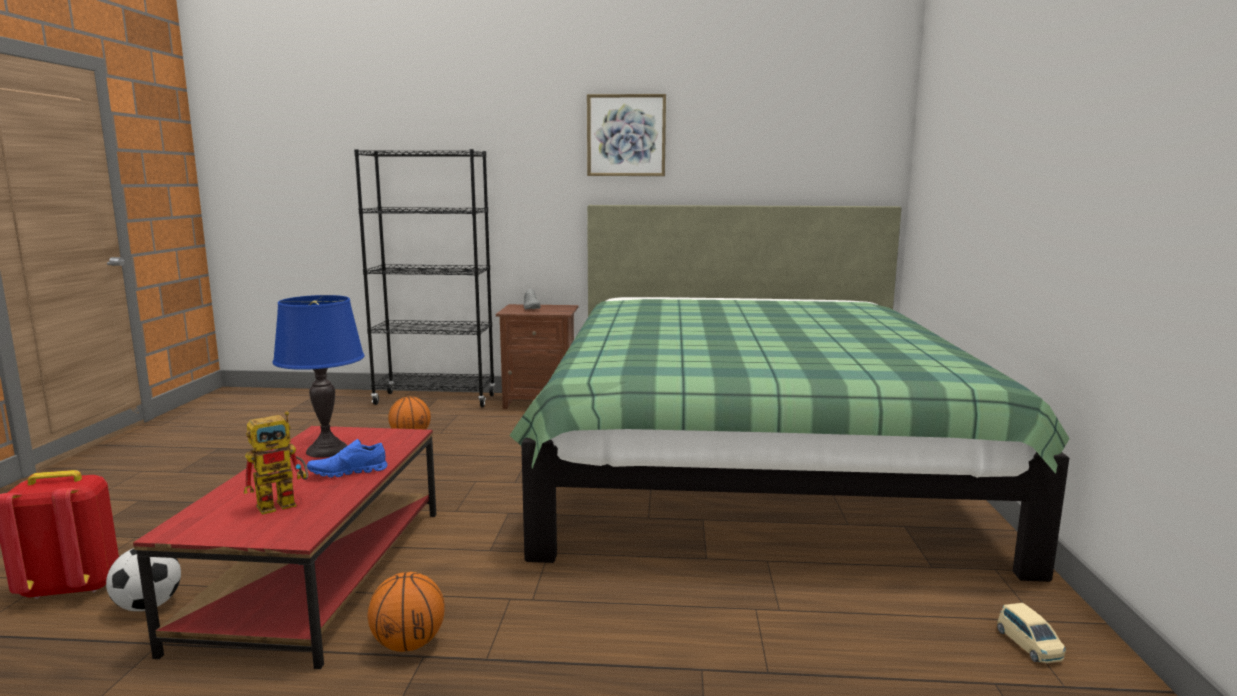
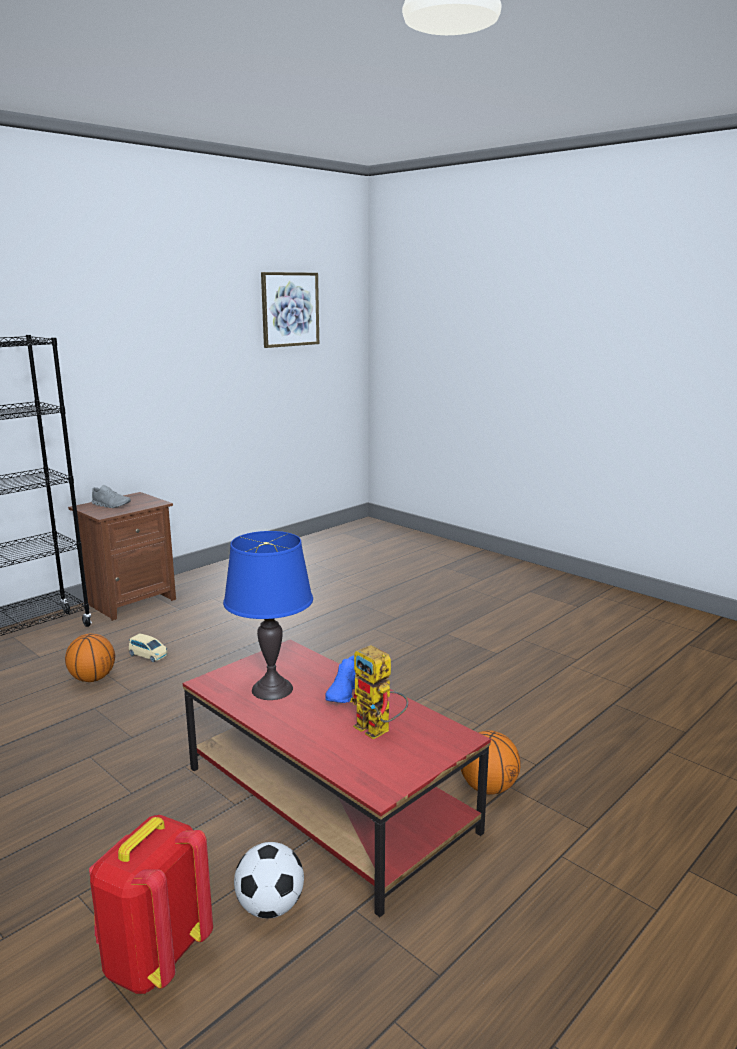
camera: 50 degrees left, 5 degrees up
(284, 503) = (379, 730): toy robot -> toy robot turned 135 degrees clockwise
(626, 135) = (169, 311): picture -> picture (290, 309)
(749, 462) = (387, 587): green bed -> none
(1029, 645) = (667, 623): beige toy car -> beige toy car (148, 655)

